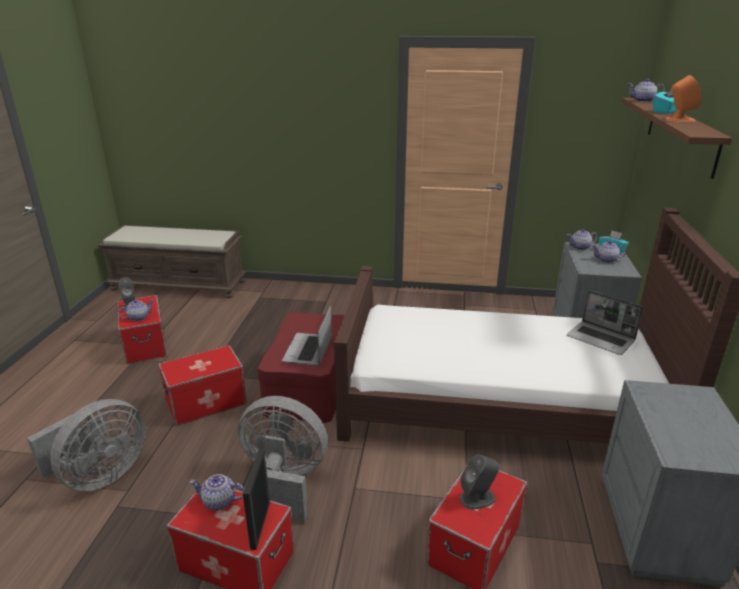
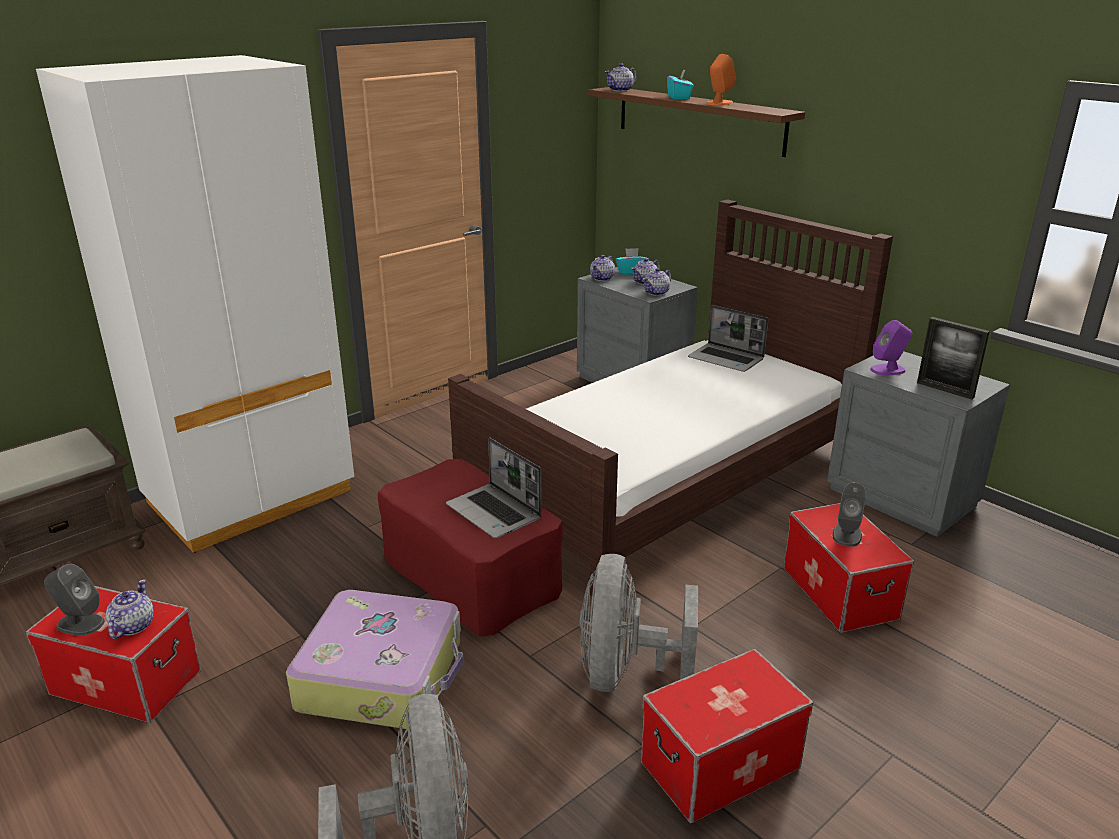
camera: 50 degrees left, 0 degrees up
(206, 402) = (383, 675): storage box -> suitcase
(219, 501) = (696, 697): teapot -> teapot (656, 293)
(260, 525) = (764, 681): picture frame -> picture frame (945, 390)
(284, 480) = (624, 671): grey fan -> grey fan turned 45 degrees counterclockwise
(294, 298) = (250, 497): none -> white wardrobe
(601, 339) = (727, 359): laptop -> laptop turned 45 degrees clockwise
(664, 400) = (888, 370): none -> purple speaker

